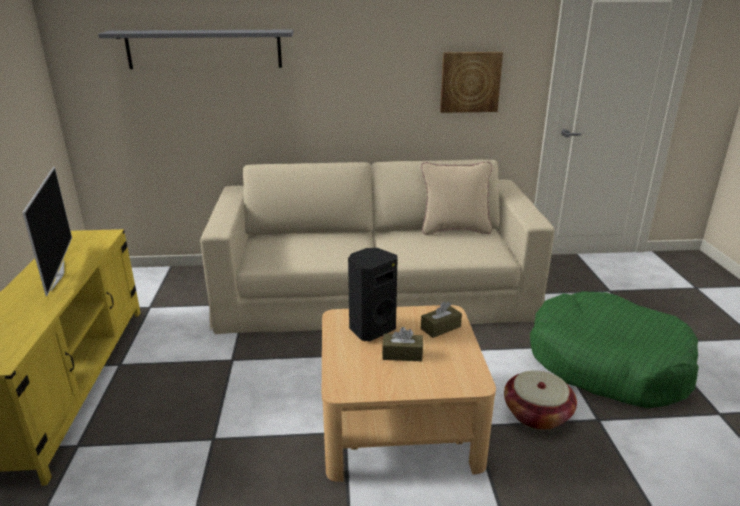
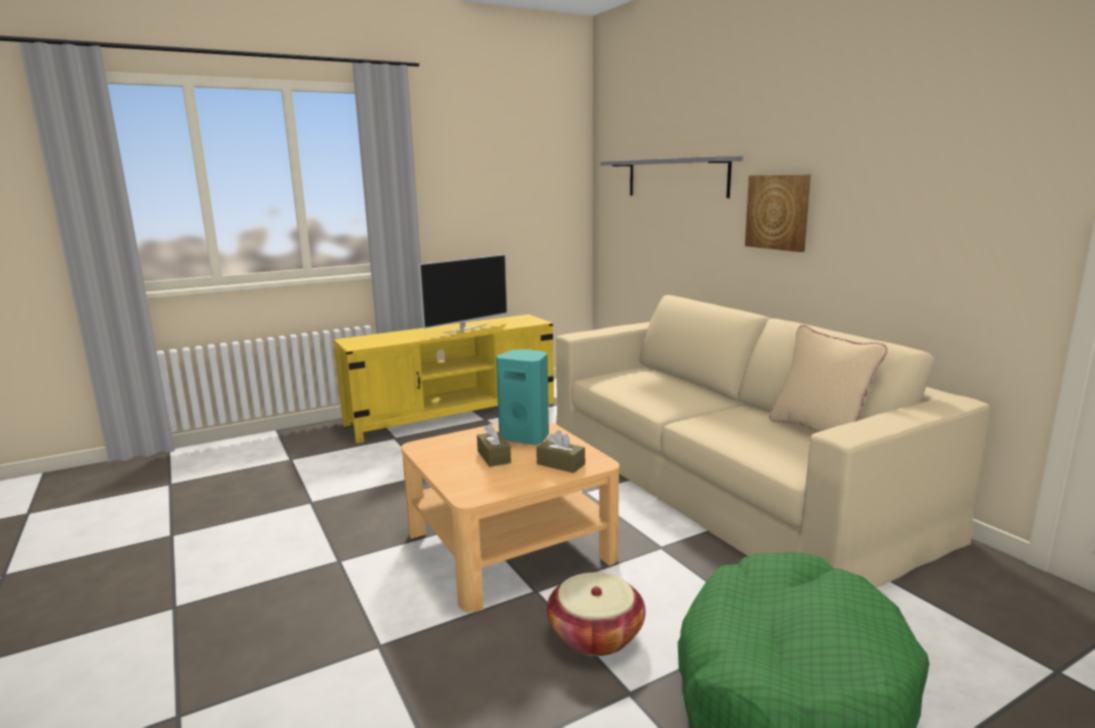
camera: 65 degrees right, 10 degrees down
(371, 328) = (526, 437): black speaker -> turquoise speaker
(470, 82) = (937, 229): picture -> picture (778, 212)

